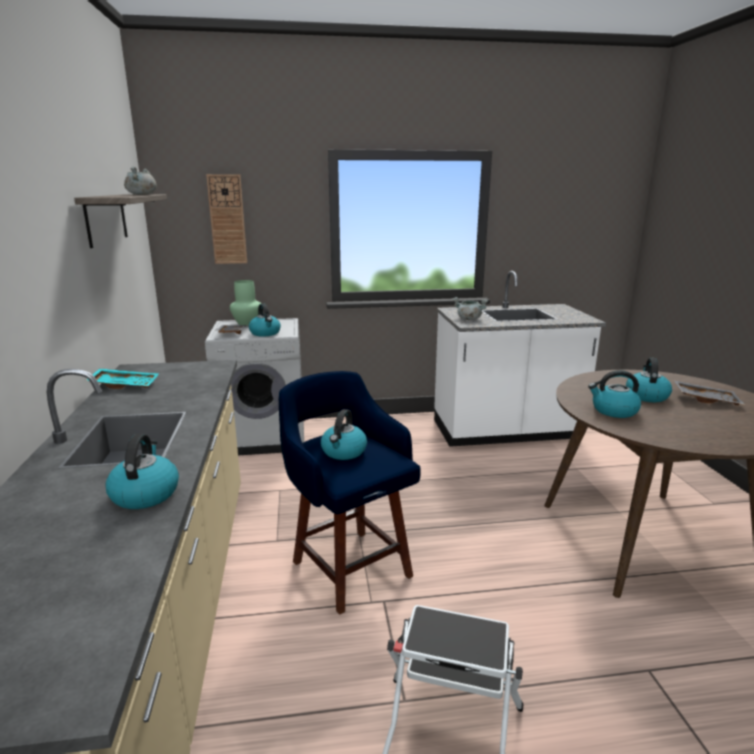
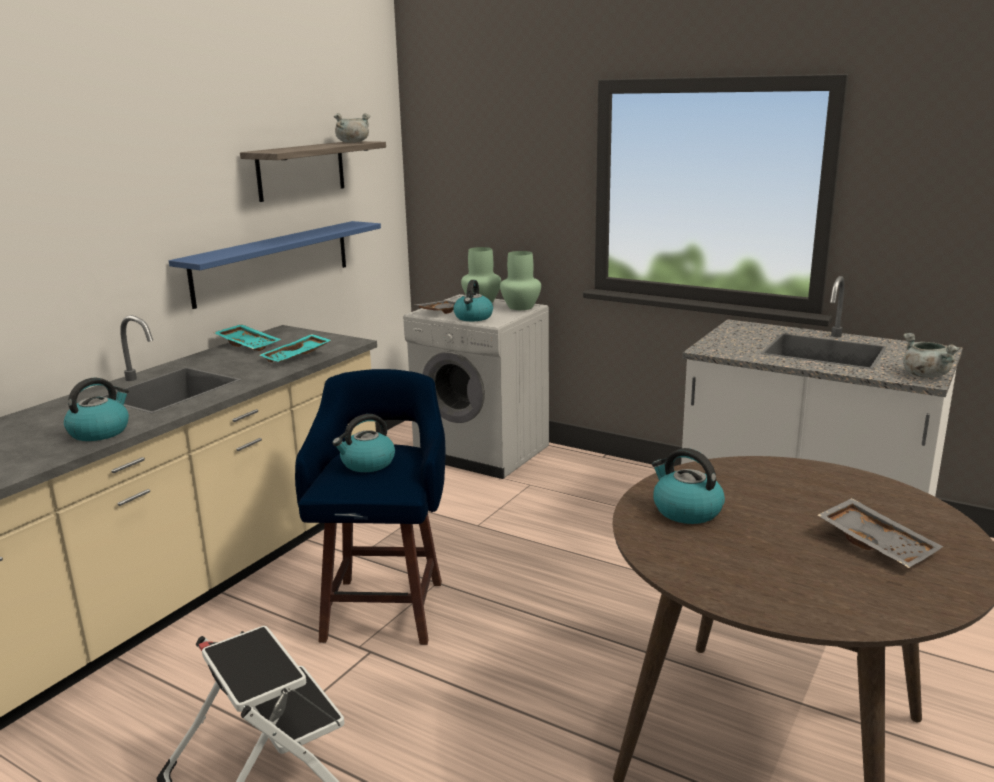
camera: 40 degrees right, 0 degrees up
(103, 306) = (273, 262): none -> blue shelf
(197, 384) = (297, 357): none -> turquoise tray
(227, 220) = (480, 170): wall clock -> none
(283, 322) = (520, 307): none -> green vase
(468, 319) = (726, 343): grey cooking pot -> grey cooking pot (924, 375)
(646, 396) = (789, 509): kettle -> none

